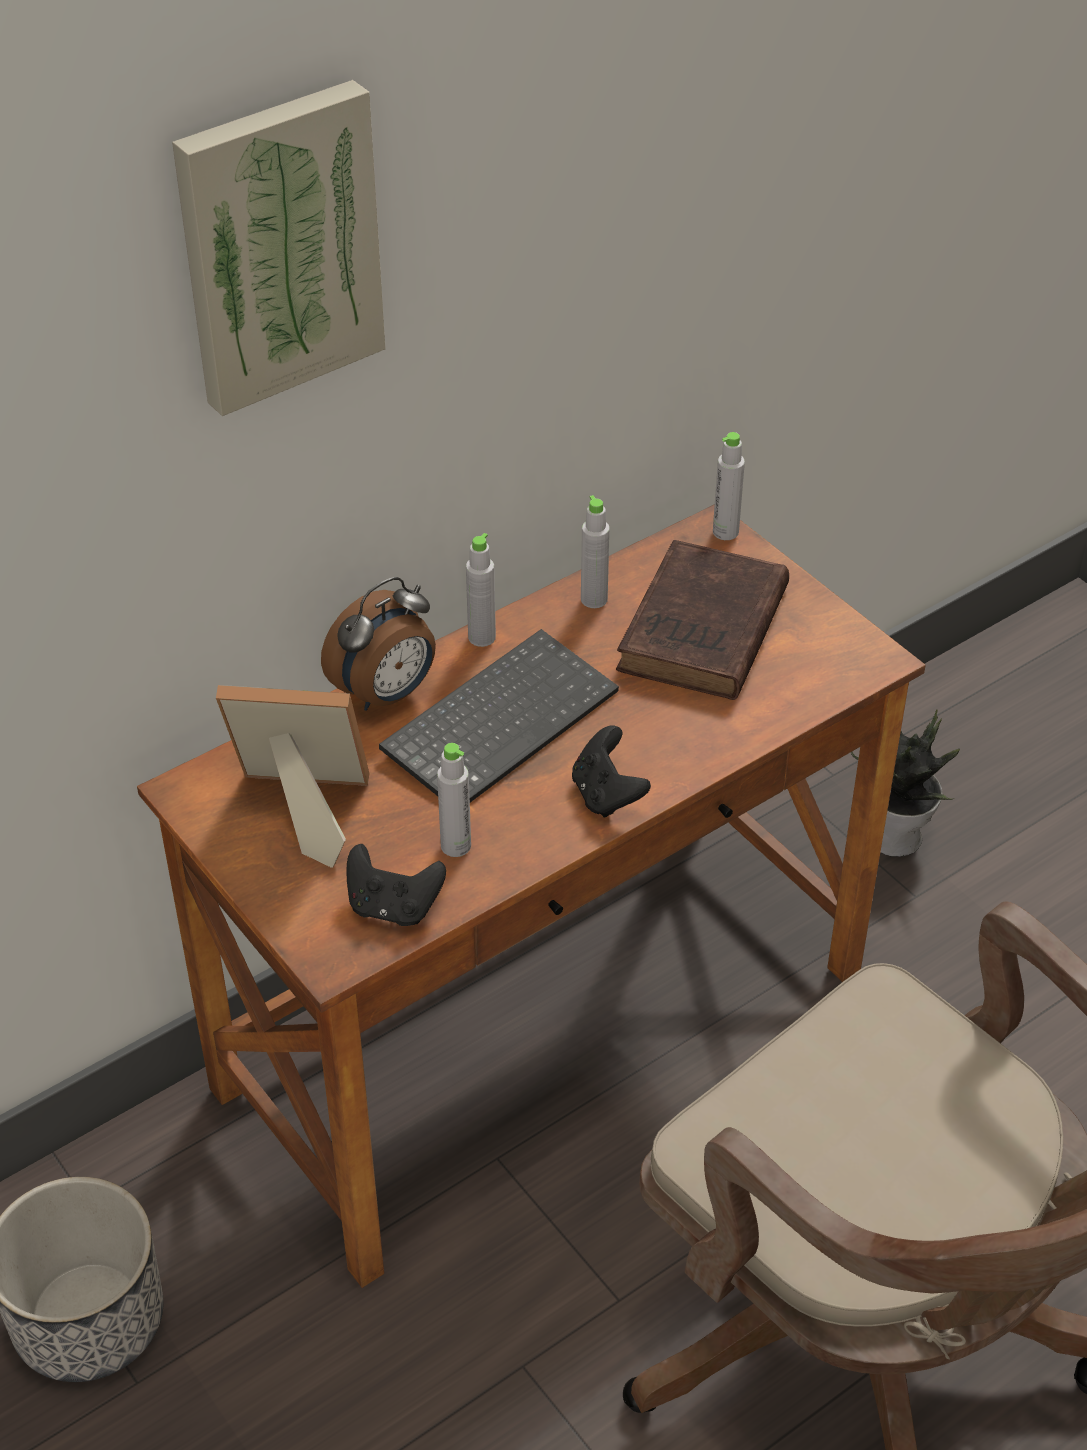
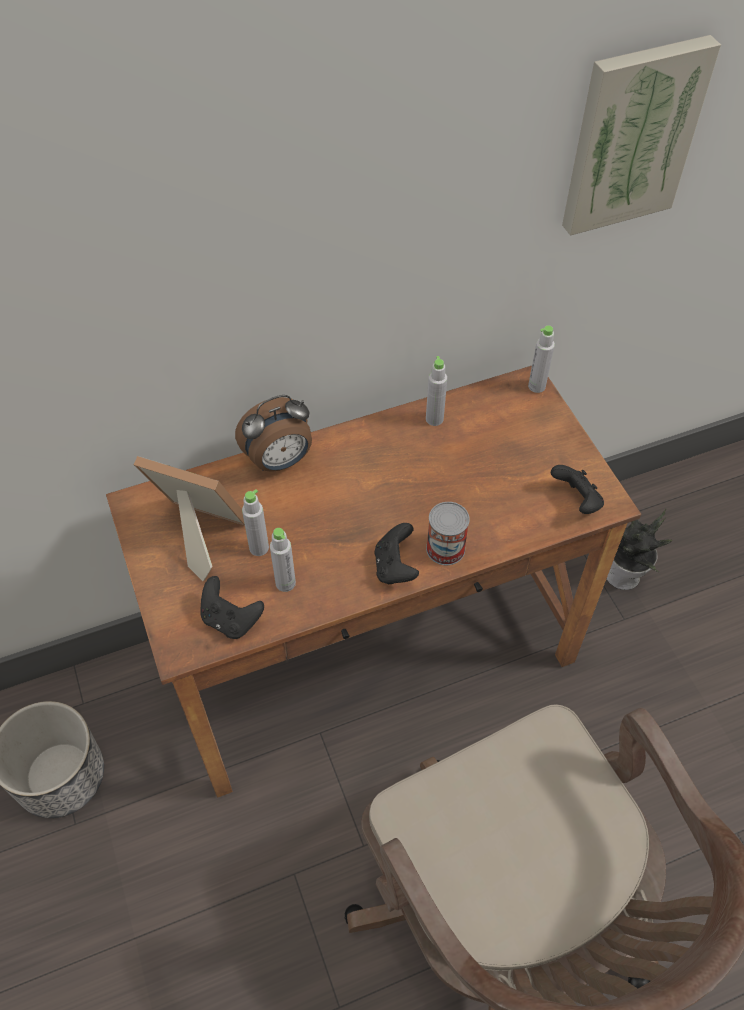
camera: 15 degrees right, 10 degrees up
(278, 245) = (197, 162): picture -> picture (631, 136)
(482, 637) = (353, 432): grey bottle -> grey bottle (259, 548)
(499, 719) = (344, 495): keyboard -> none
(670, 758) = (445, 548): none -> can
(701, 633) = (496, 458): brown book -> none
(832, 665) = (576, 501): none -> black game controller

